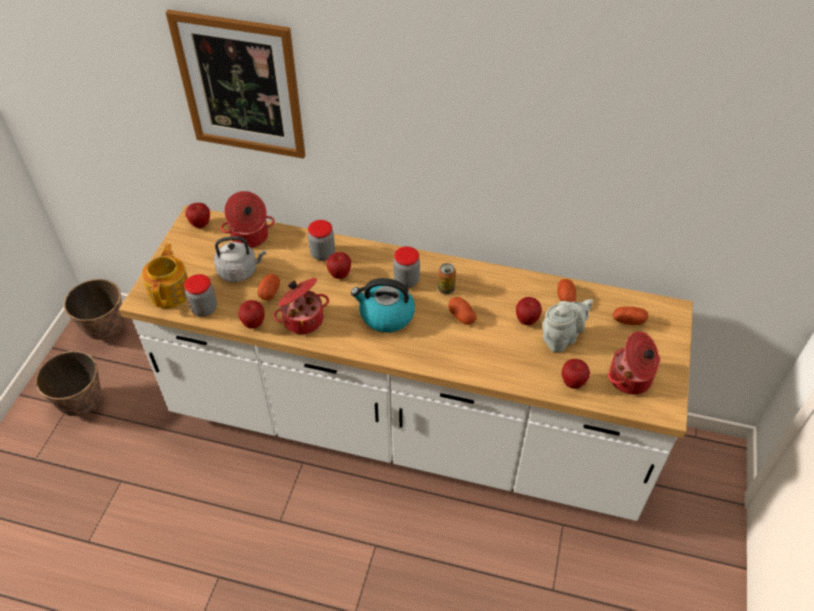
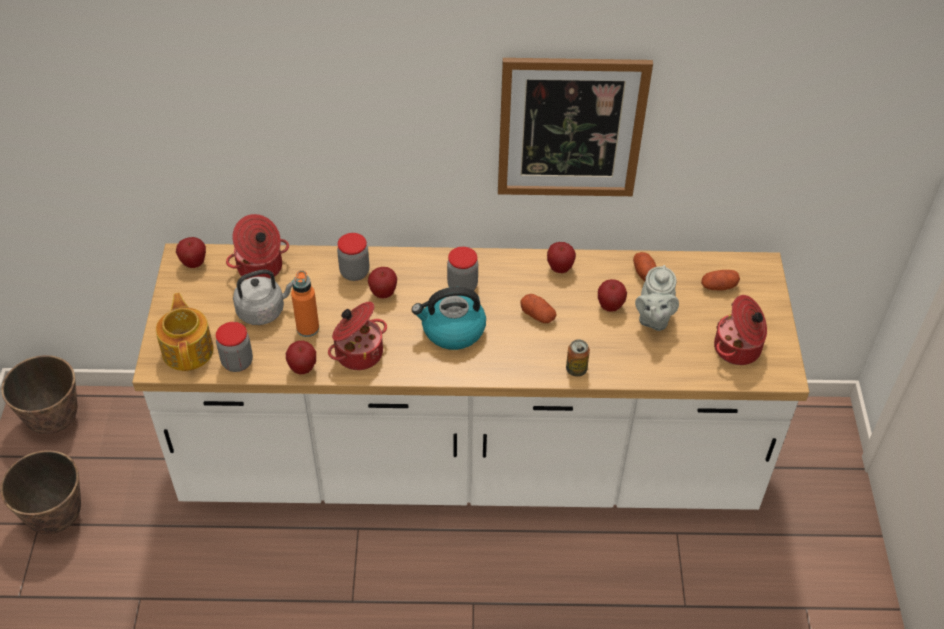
camera: 15 degrees left, 0 degrees up
(240, 86) = (242, 93): picture -> picture (571, 128)
(269, 292) = (308, 328): potato -> orange bottle
(446, 289) = (510, 287): can -> can (576, 369)
(561, 338) = (653, 318): grey teapot -> grey teapot turned 150 degrees clockwise
(572, 383) = (679, 365): apple -> apple (560, 268)

